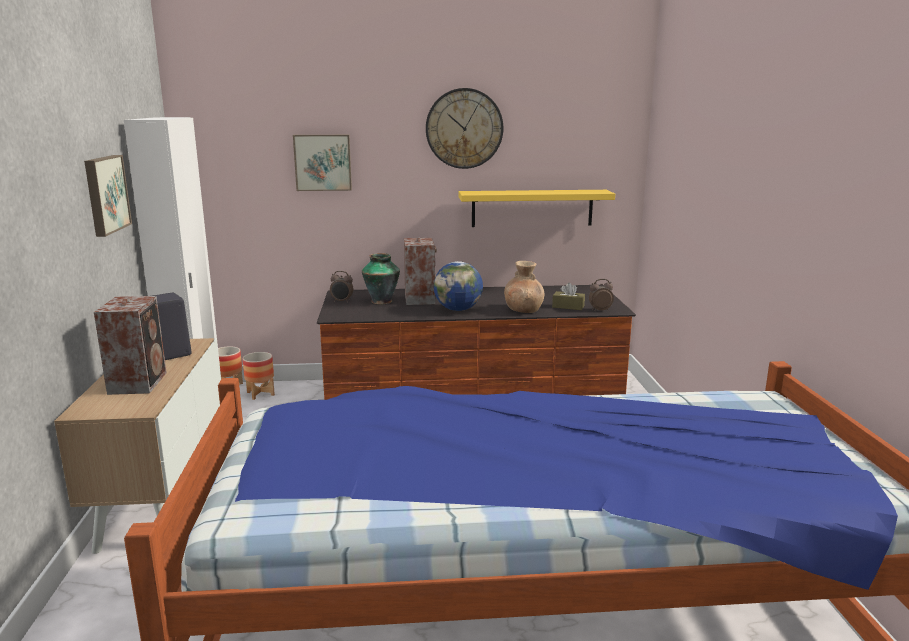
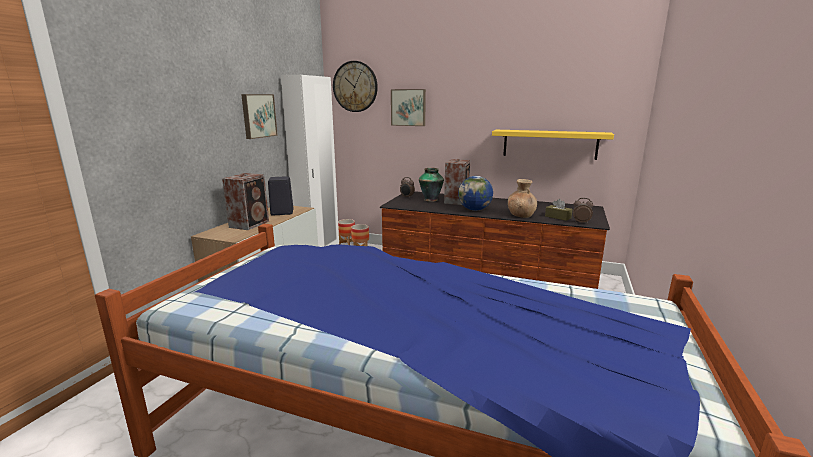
camera: 25 degrees right, 0 degrees up
(464, 128) = (502, 85): wall clock -> wall clock (355, 86)

